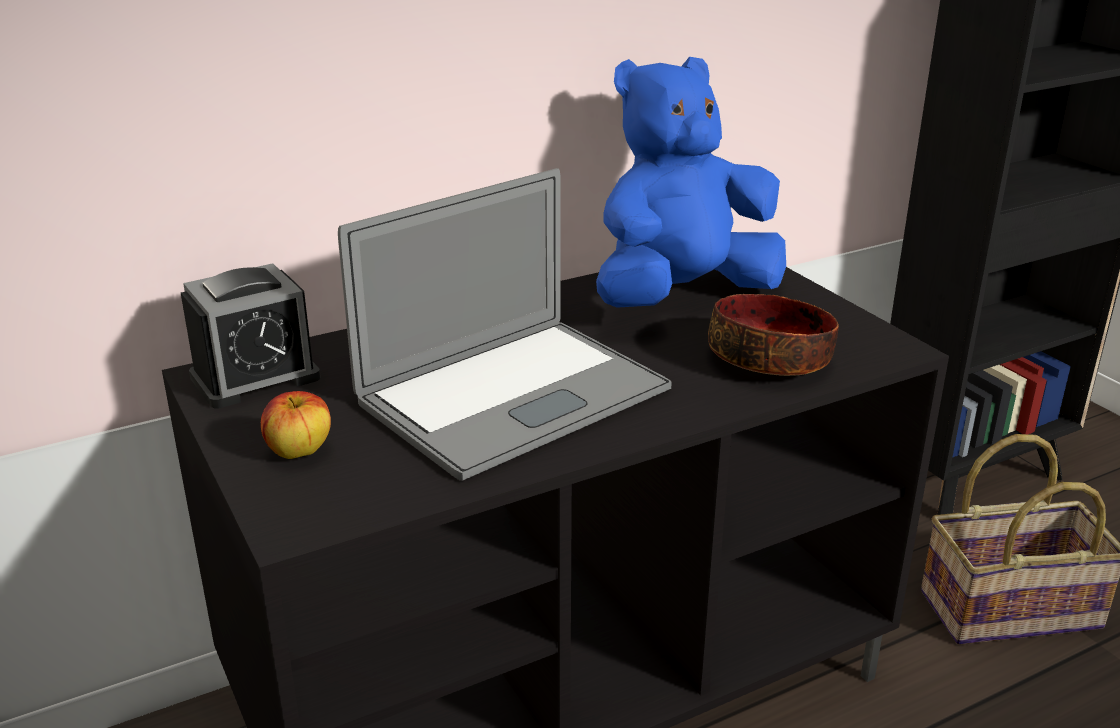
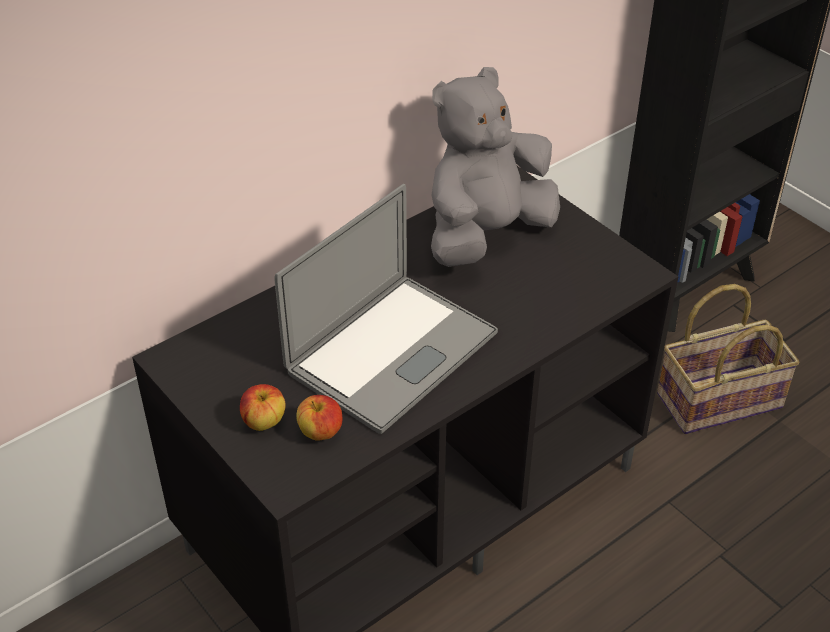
camera: 10 degrees left, 15 degrees up
(255, 377) = (204, 357): alarm clock -> none
(374, 471) = (320, 432): none -> apple
(682, 296) = (486, 235): blue plush toy -> grey plush toy
(770, 359) = (559, 294): bowl -> none

